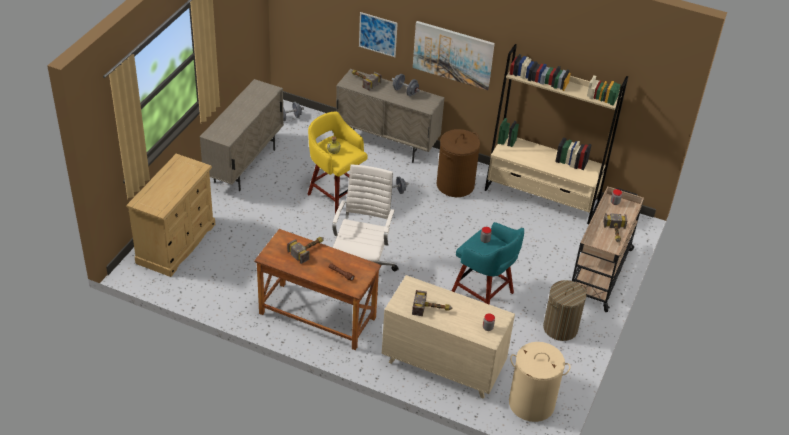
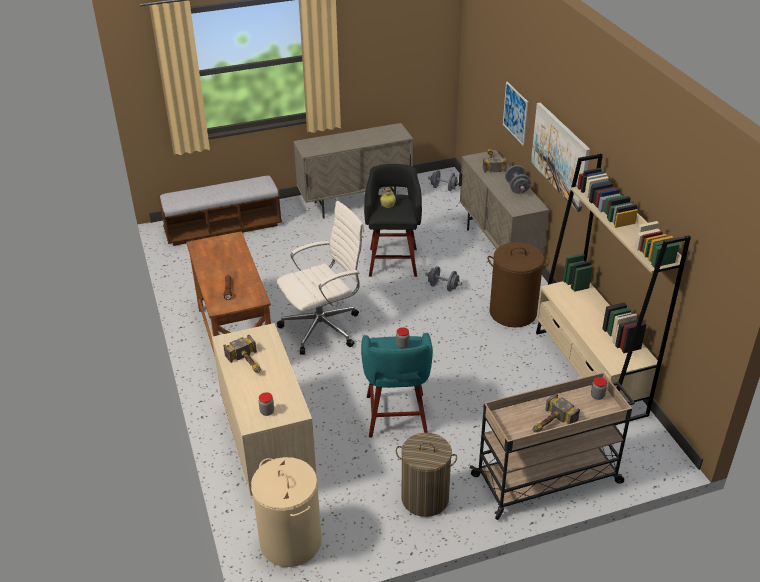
camera: 50 degrees right, 5 degrees down
(176, 243) = (223, 228): beige dresser -> bench
(309, 249) = (236, 258): hammer -> none
(335, 194) = (393, 261): yellow stool -> black stool

